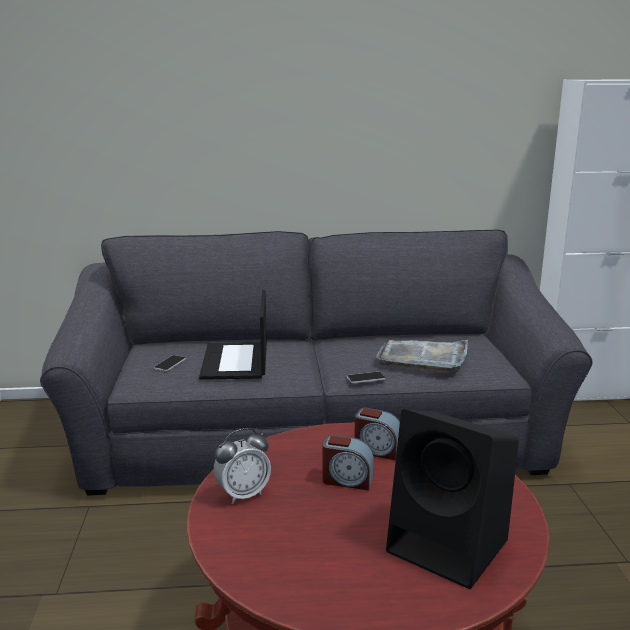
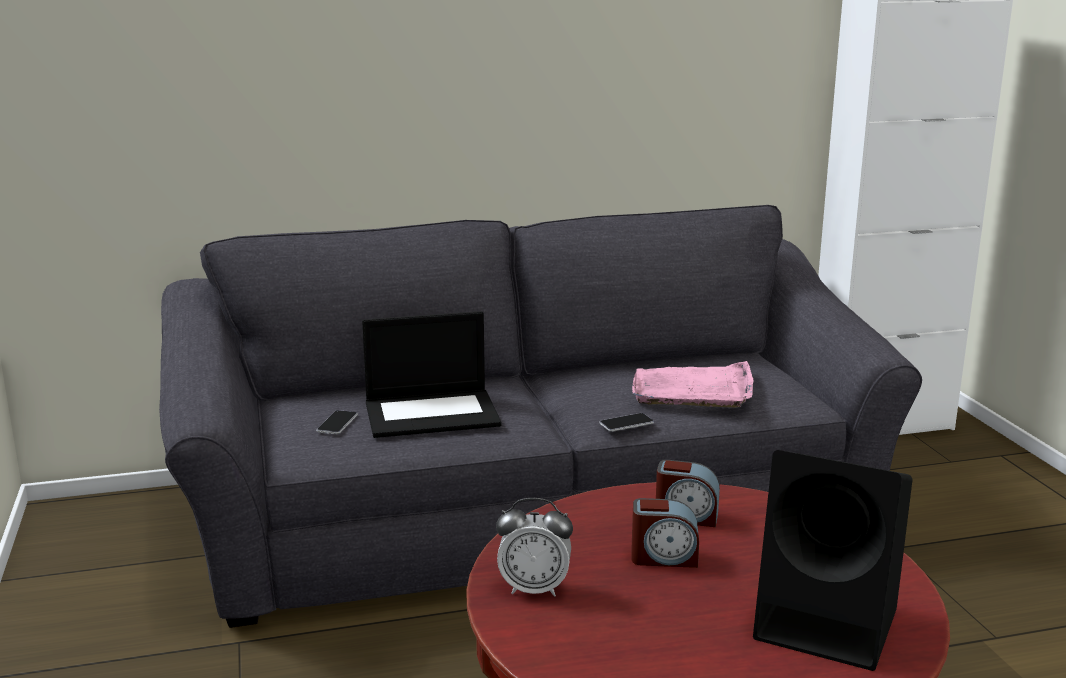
camera: 10 degrees left, 0 degrees up
(236, 361) = (433, 413): laptop -> laptop turned 90 degrees counterclockwise
(243, 494) = (534, 588): alarm clock -> alarm clock turned 45 degrees clockwise
(423, 357) = (693, 390): grey tray -> pink tray

